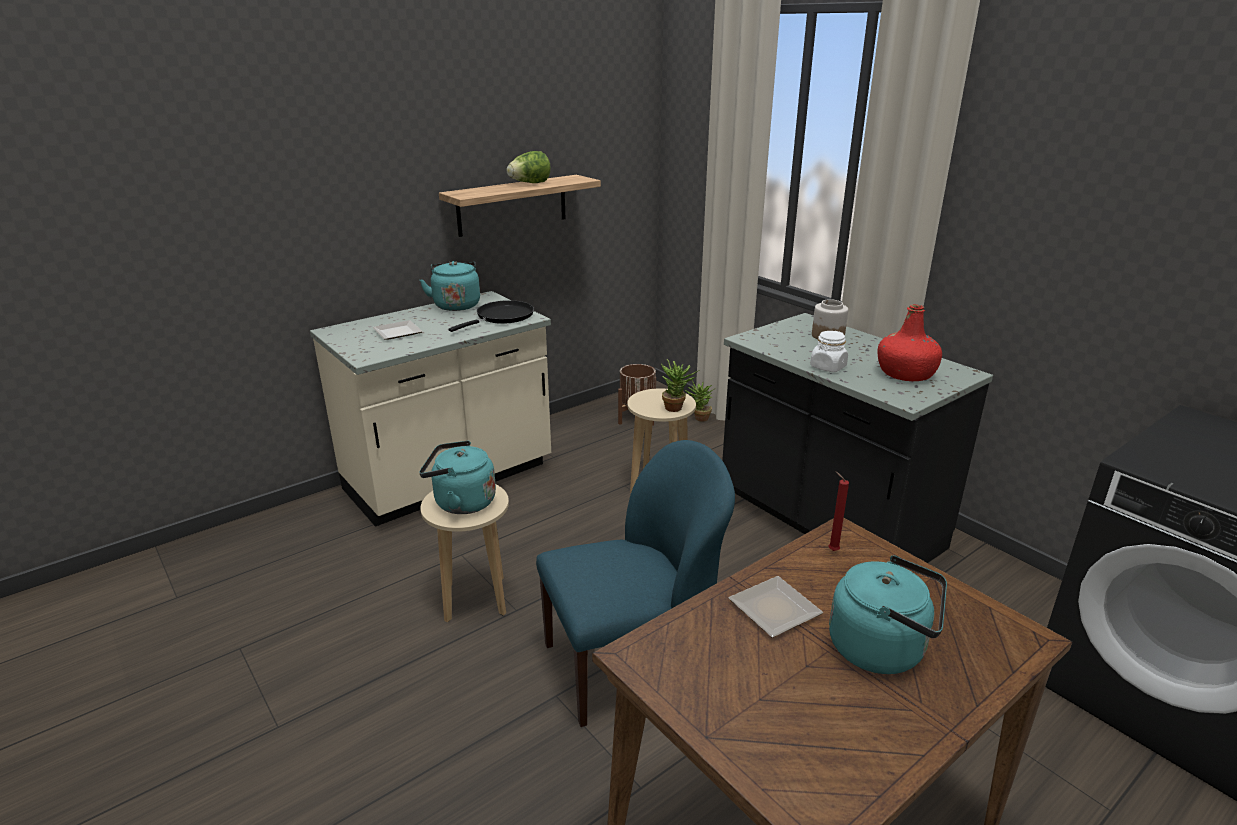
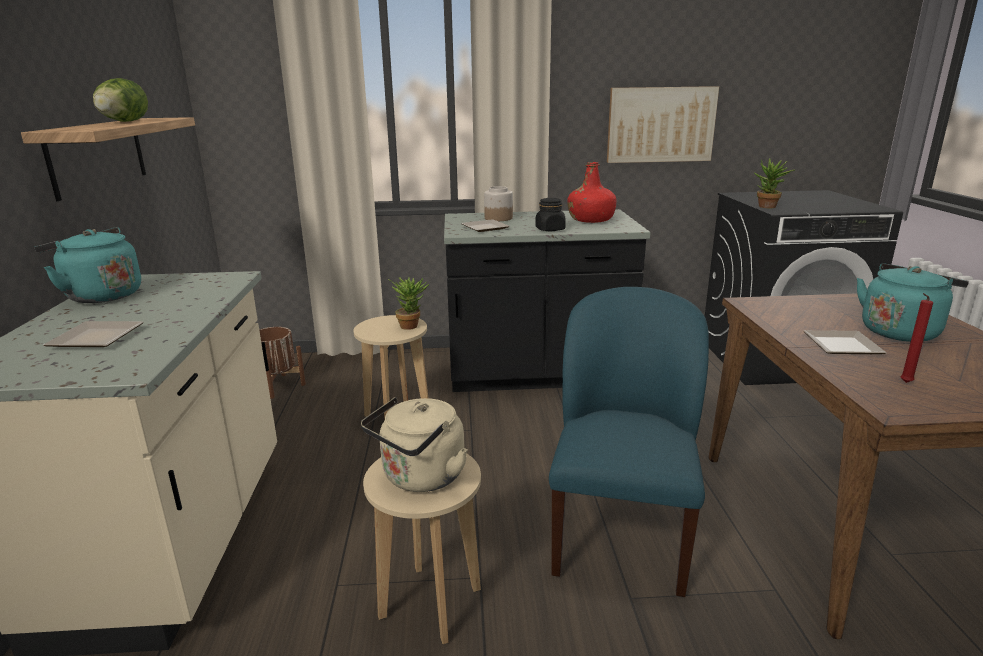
camera: 55 degrees left, 5 degrees down
(461, 502) = (420, 478): turquoise kettle -> beige kettle
(502, 317) = (201, 285): black frying pan -> none
(699, 419) = (334, 362): potted plant -> potted plant (768, 207)
(780, 341) = (483, 228): none -> plate
(828, 367) = (550, 229): white jar -> black jar
(831, 550) = (770, 311): red candle -> red candle (904, 383)
(1103, 277) = (660, 124): none -> picture

